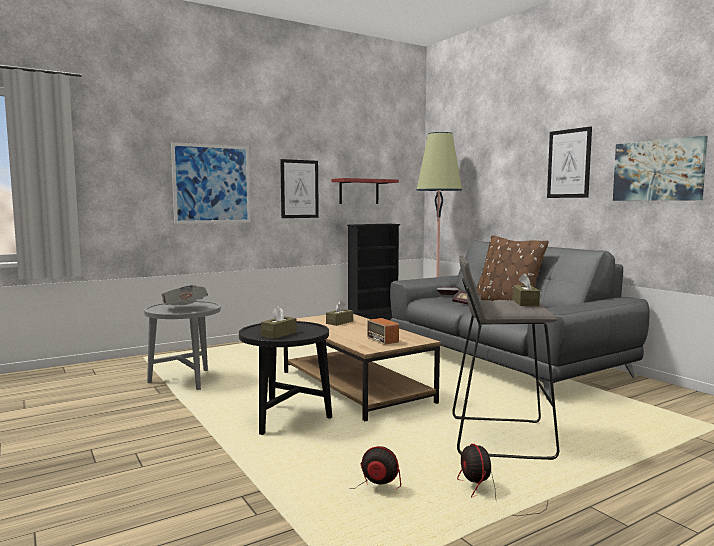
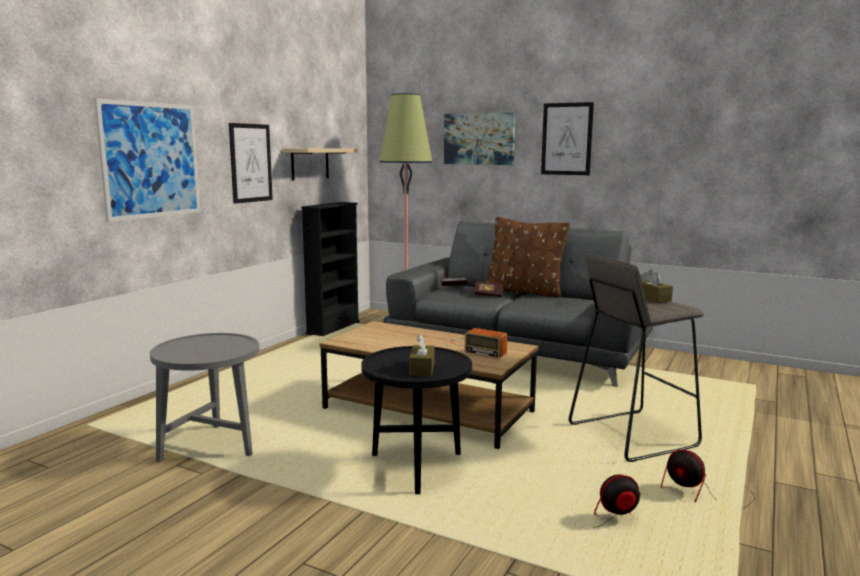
camera: 30 degrees left, 5 degrees up
(185, 308) = (213, 349): newspaper -> none
(339, 322) = (393, 337): brown tissue box -> none
(359, 191) = (310, 163): red shelf -> beige shelf
(658, 170) = (665, 151): picture -> picture (479, 139)

